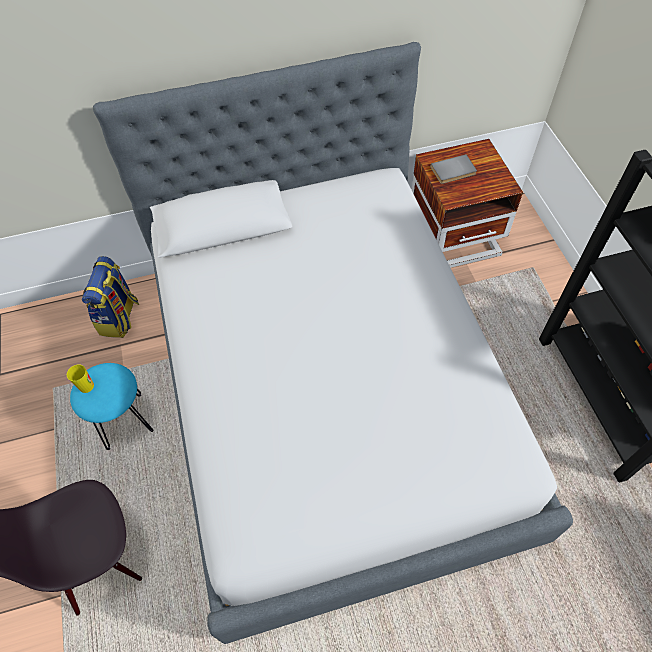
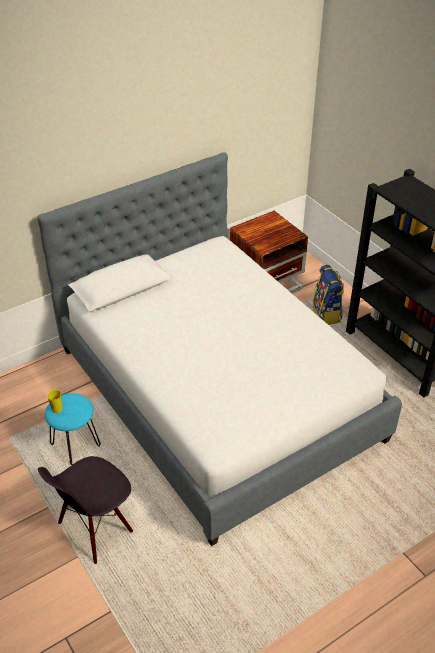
camera: 20 degrees left, 15 degrees down
(120, 318) = (40, 384): backpack -> backpack (327, 313)
(453, 171) = (259, 233): grey book -> none

